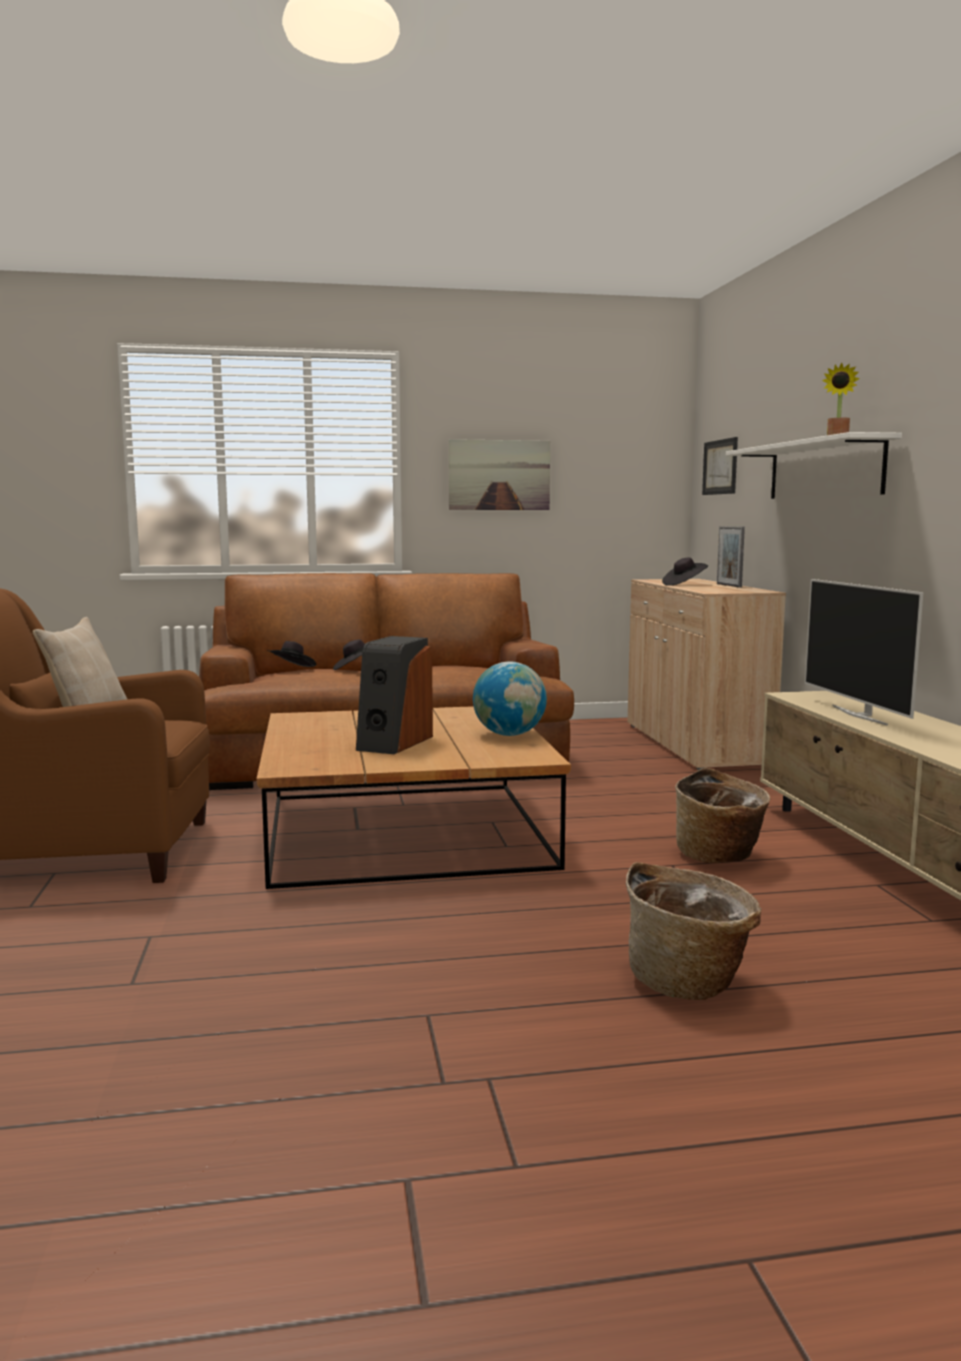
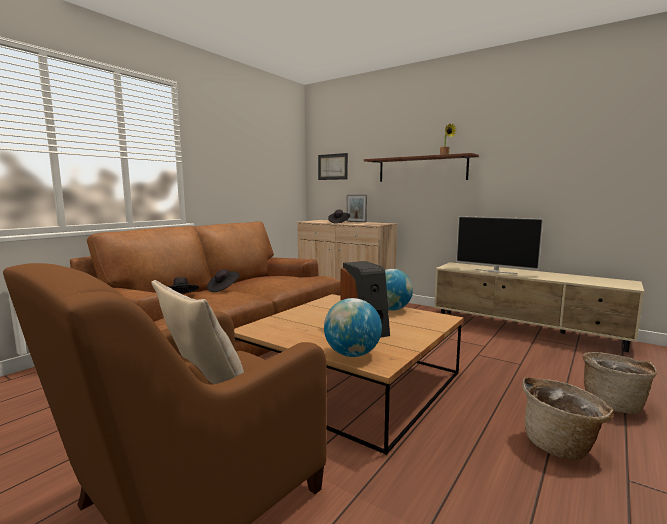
camera: 45 degrees left, 0 degrees up
(295, 756) = (352, 354): none -> globe
(499, 475) = (231, 165): picture -> none
(719, 856) = (478, 344): basket -> basket (560, 445)
(824, 470) = (421, 169): white shelf -> brown shelf

